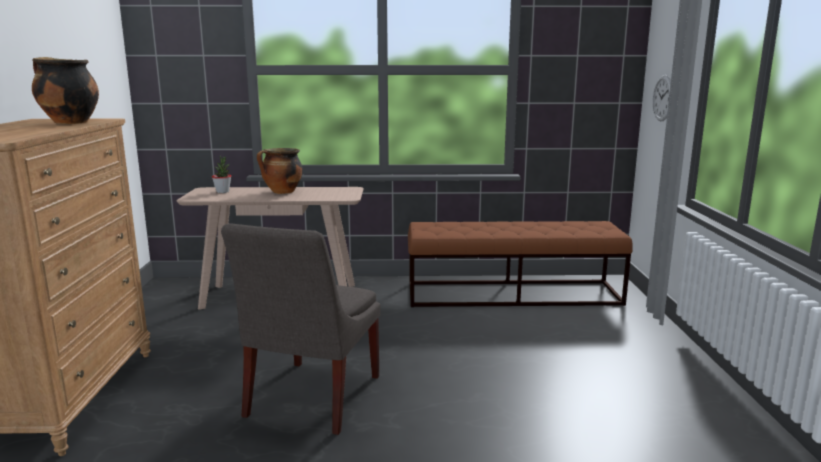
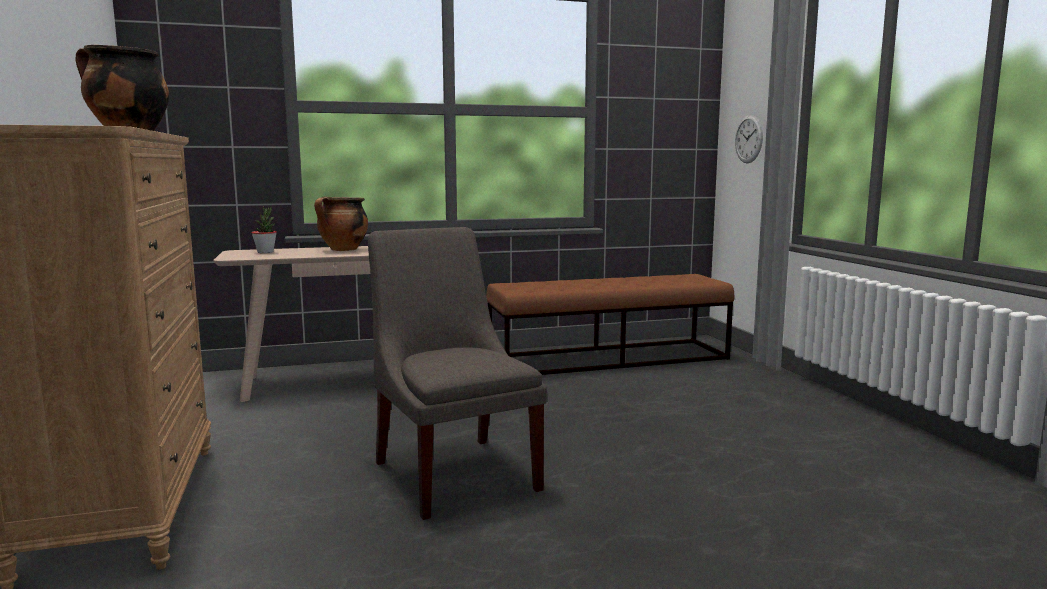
camera: 15 degrees left, 5 degrees down
(310, 398) = (454, 472): grey chair -> grey chair turned 150 degrees clockwise

